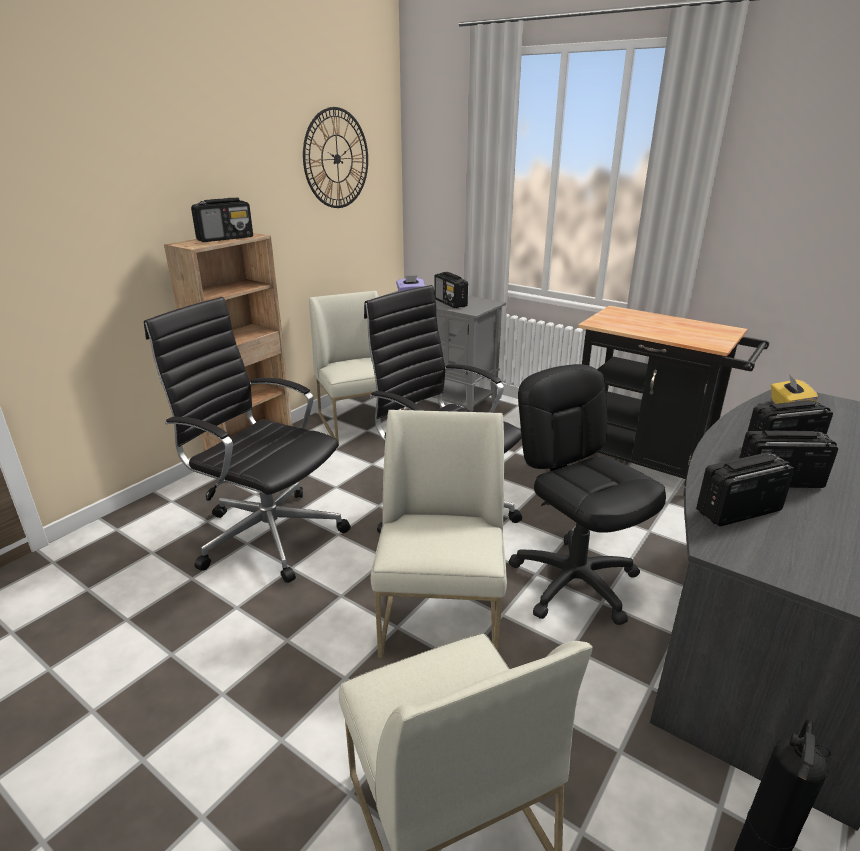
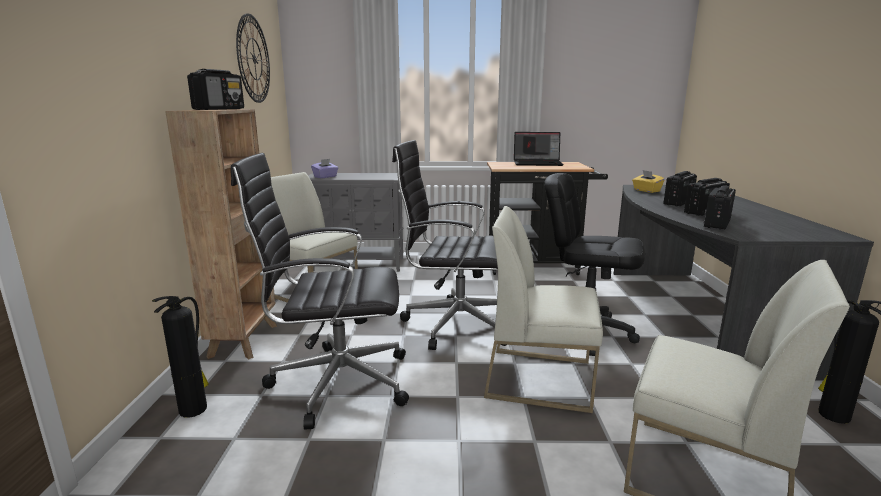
camera: 35 degrees left, 10 degrees down
(157, 514) = (194, 409): none -> fire extinguisher
(441, 615) = (540, 378): white chair -> white chair turned 45 degrees counterclockwise
(450, 303) = (366, 177): radio -> none
(671, 322) = (538, 163): none -> laptop

